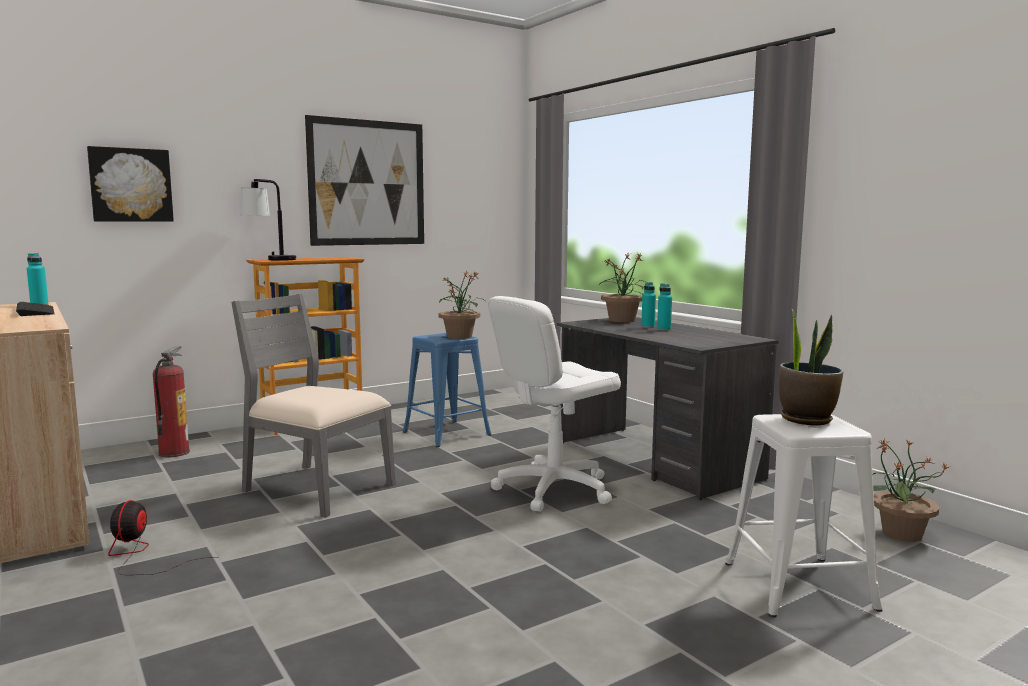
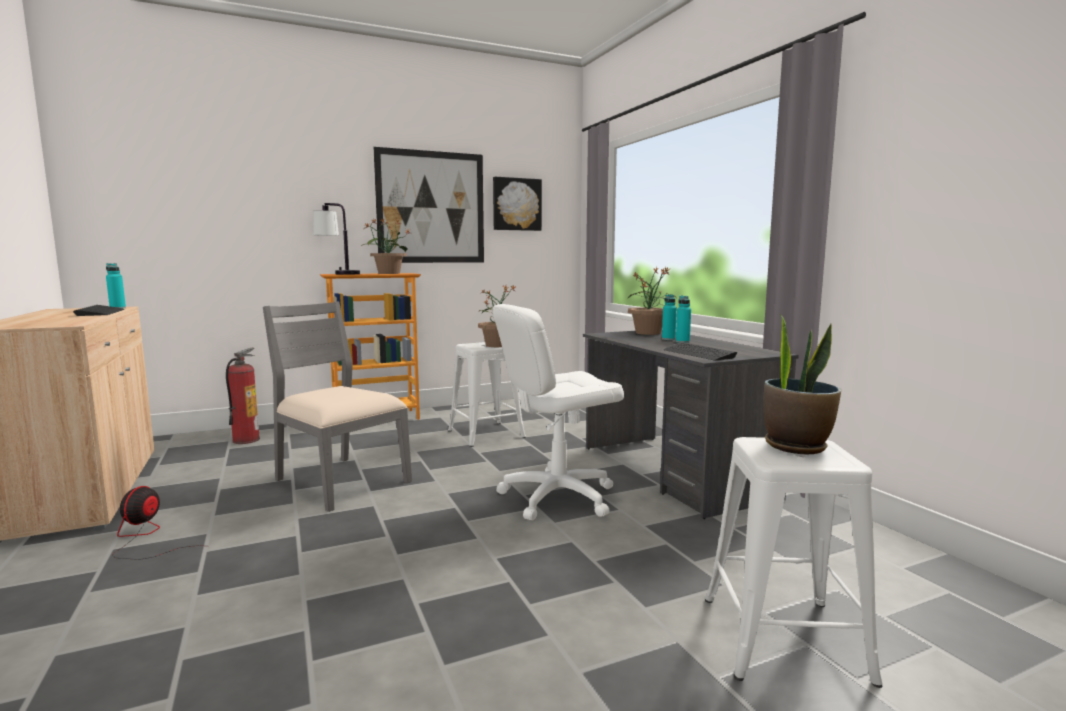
camera: 10 degrees right, 0 degrees up
(131, 185) = (218, 208): picture -> picture (516, 204)
(446, 433) = (486, 434): blue stool -> white stool
(688, 341) = (698, 353): none -> keyboard
(900, 534) = (926, 579): potted plant -> potted plant (388, 273)

